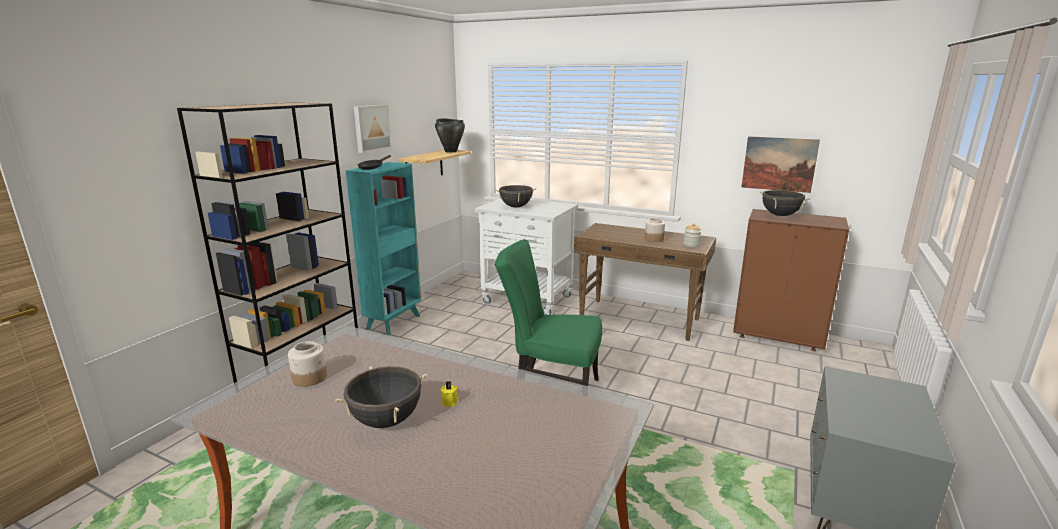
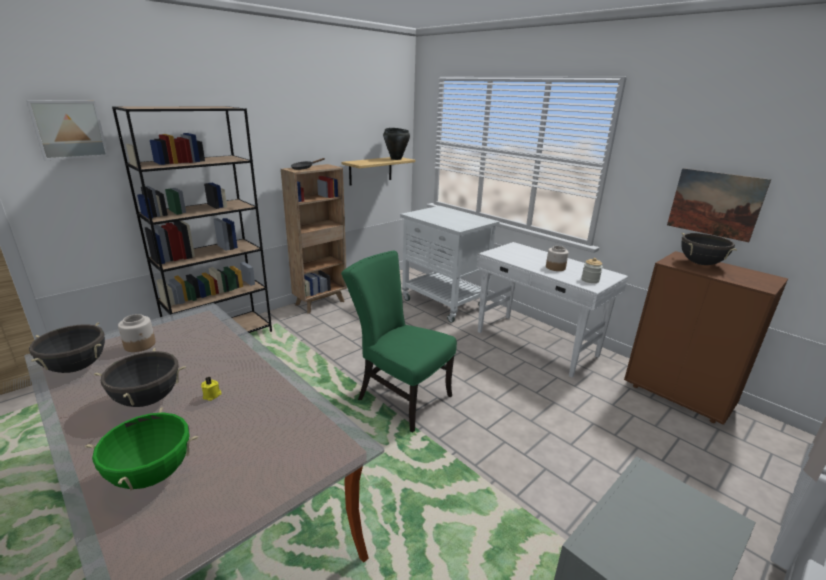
camera: 20 degrees right, 5 degrees up
(371, 128) = (313, 132): picture -> picture (69, 129)
(394, 321) = (321, 303): turquoise bookcase -> brown bookcase
(471, 475) = (151, 474): none -> green cooking pot
(516, 207) = (437, 217): black cooking pot -> black cooking pot (77, 367)
(640, 319) = (536, 344): brown console table -> white console table

